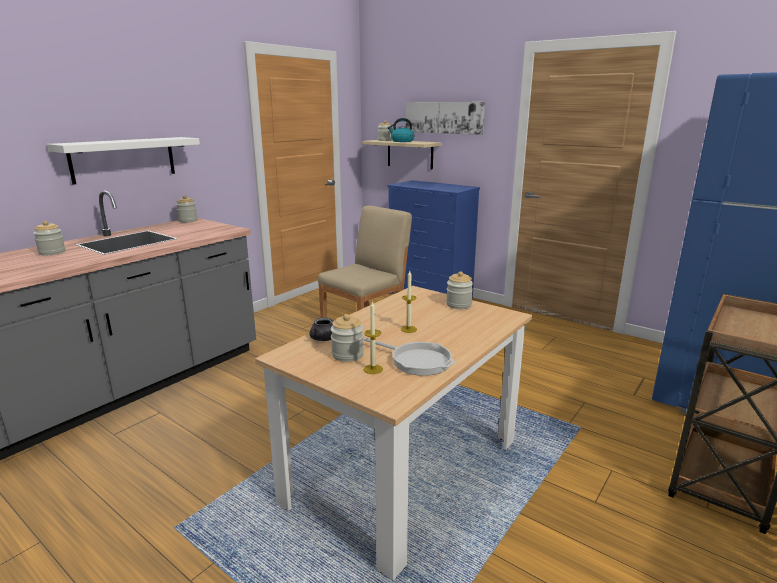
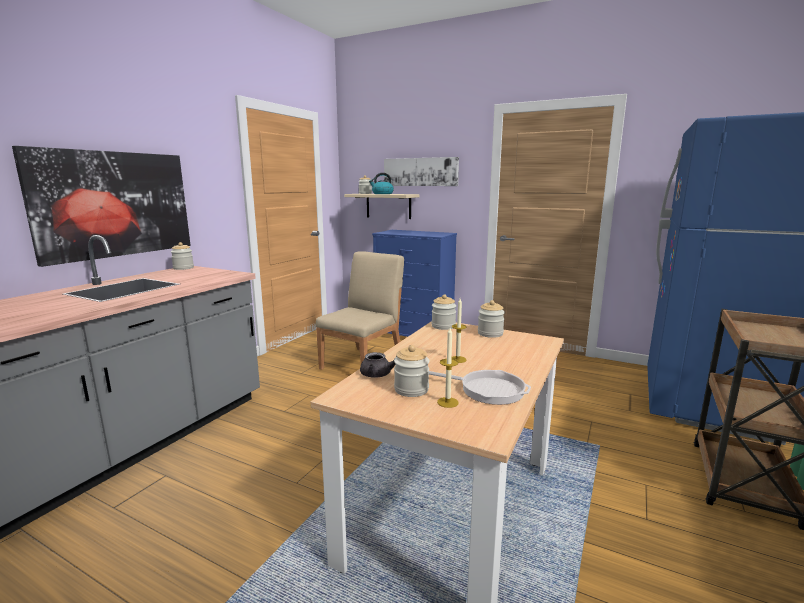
camera: 10 degrees left, 5 degrees down
(52, 252) = (35, 302): jar -> jar (443, 326)
(123, 159) = (114, 204): white shelf -> picture

